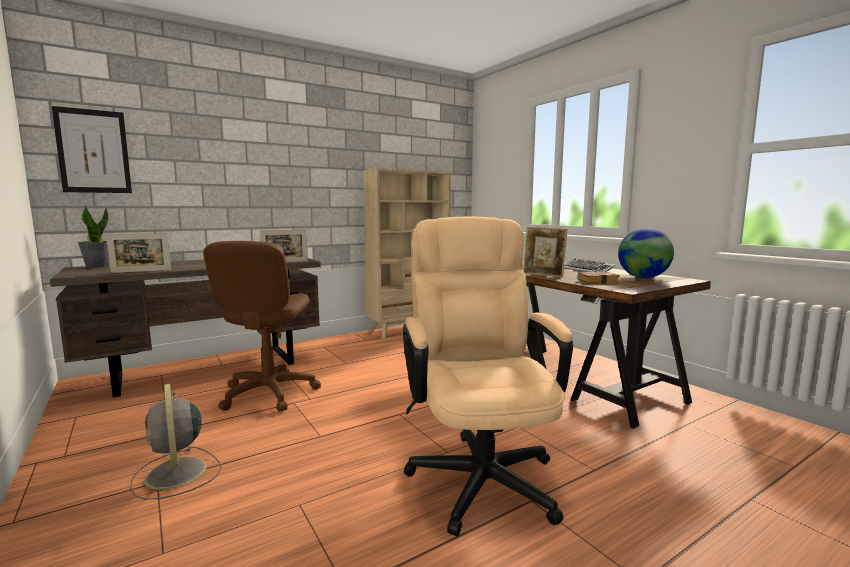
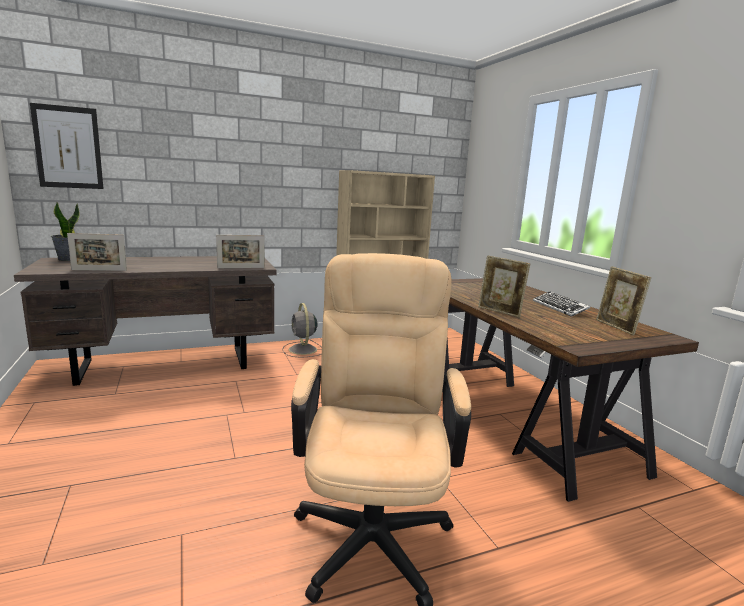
camera: 10 degrees right, 5 degrees up
(176, 474) = (89, 480): grey fan -> grey fan (303, 350)
(268, 393) = (208, 400): brown office chair -> none
(598, 281) = (556, 329): book -> none
(643, 277) = (616, 327): globe -> picture frame

